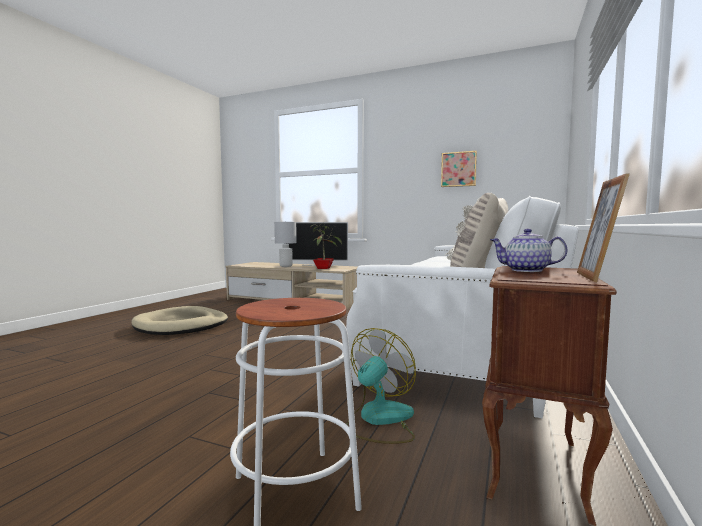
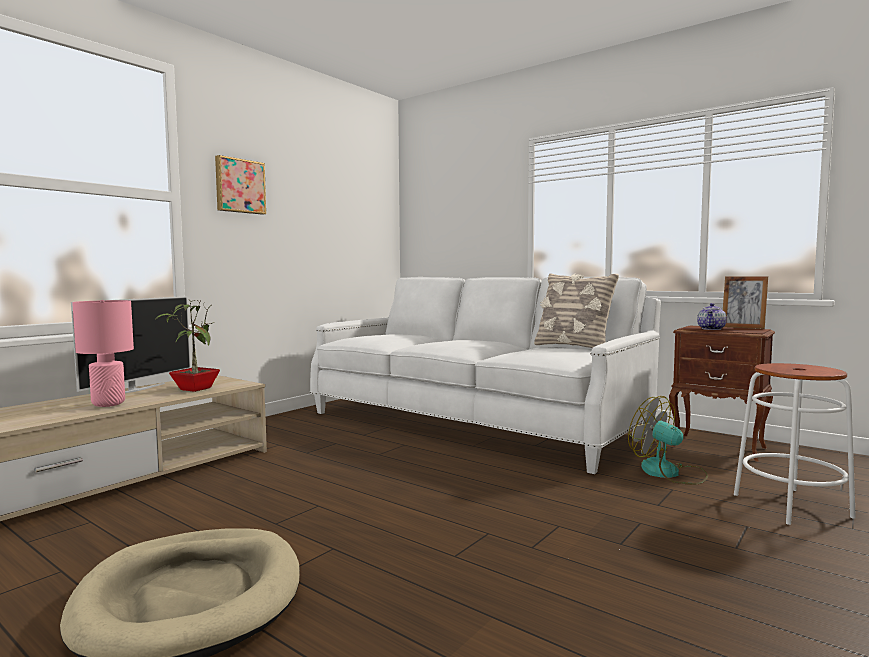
camera: 75 degrees left, 0 degrees up
(286, 267) = (109, 405): grey table lamp -> pink table lamp
(458, 169) = (315, 219): picture -> picture (239, 186)

